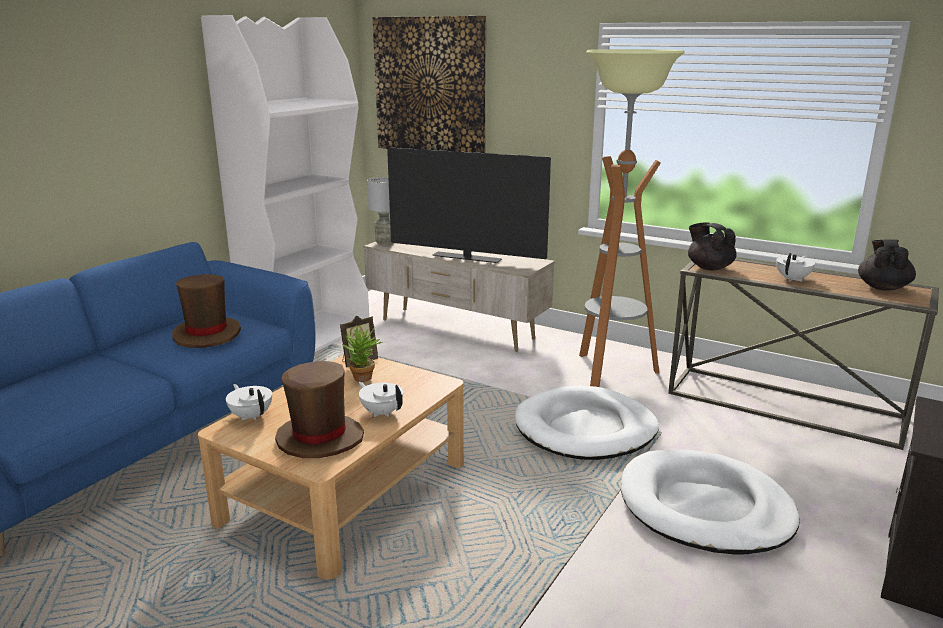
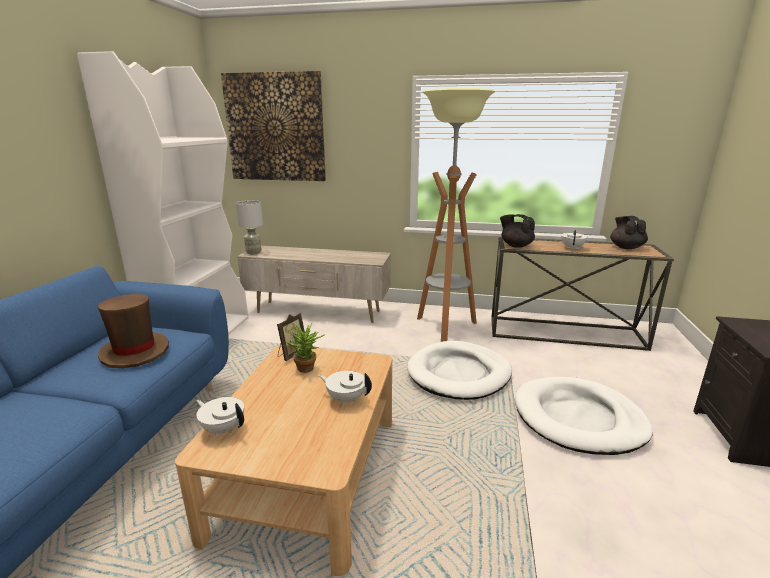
camera: 20 degrees left, 0 degrees up
(319, 438) = (307, 438): brown hat -> none
(466, 258) = (326, 257): television -> none

